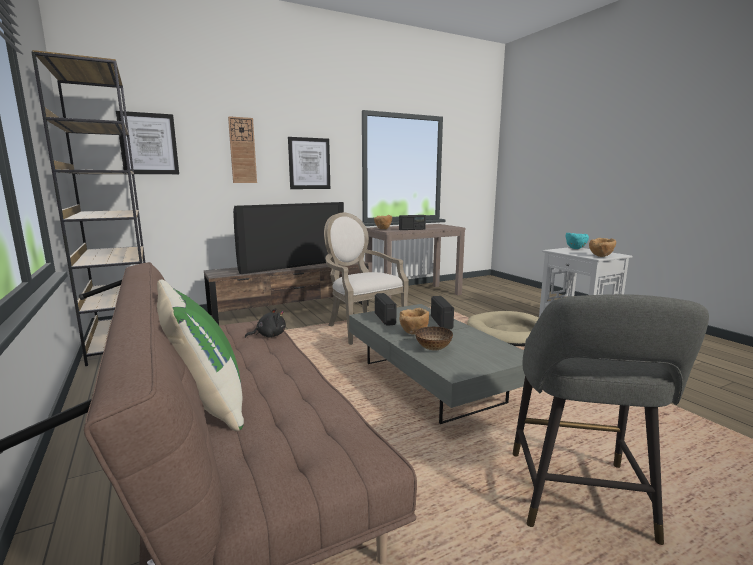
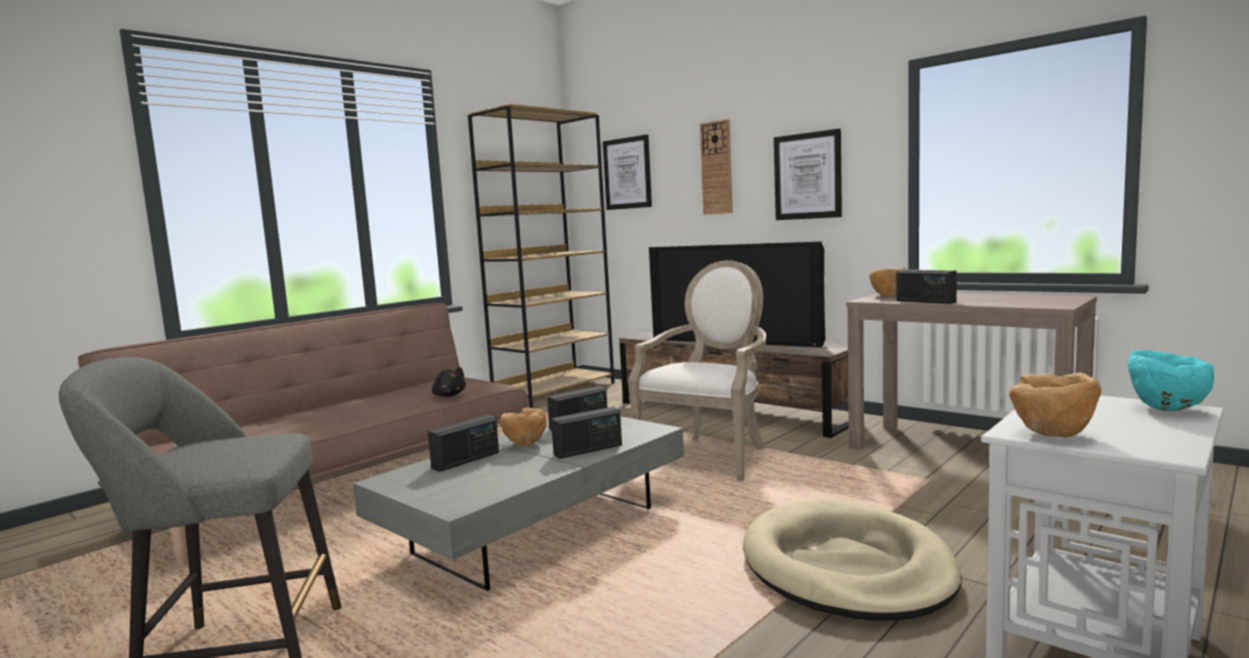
camera: 70 degrees right, 5 degrees down
(203, 405) = (285, 414): green pillow -> none
(432, 349) = (466, 460): bowl -> radio

